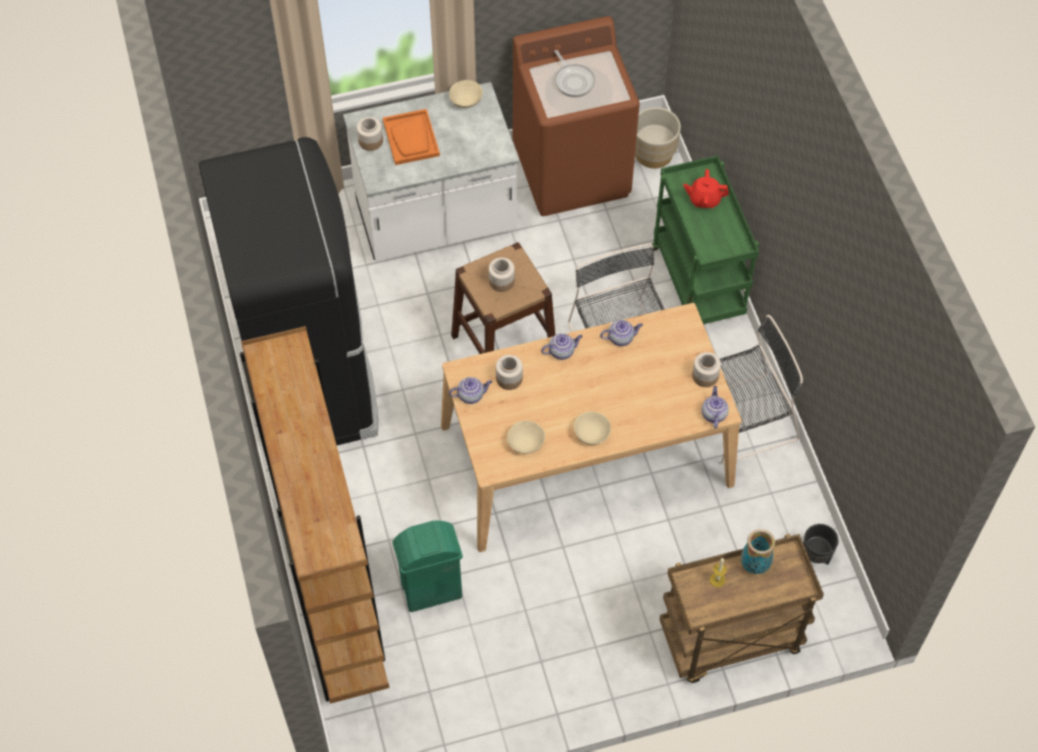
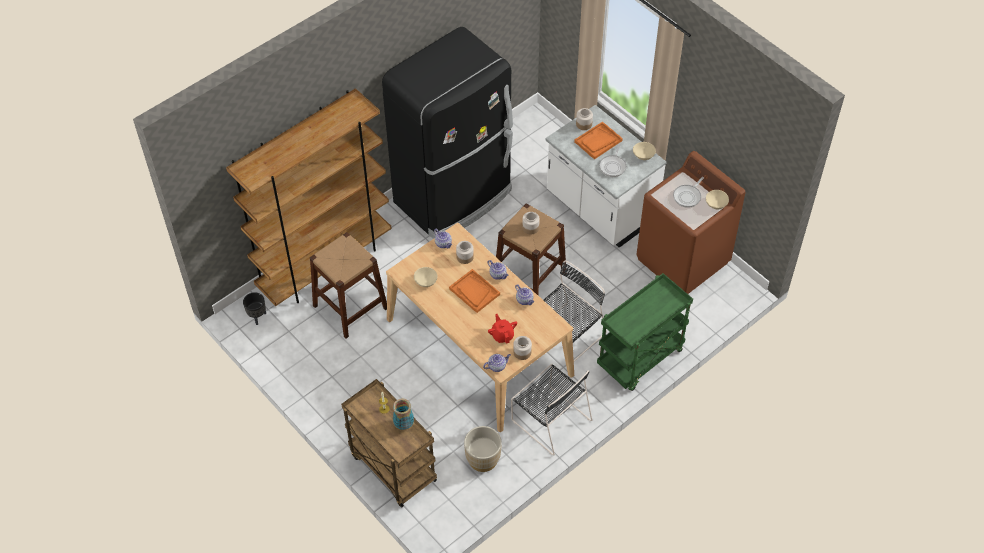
camera: 65 degrees right, 5 degrees down
(431, 591) = (350, 307): green trash can -> brown stool
(464, 140) = (613, 166): none -> frying pan
(575, 391) = (474, 291): none -> orange tray
(591, 434) = (449, 310): beige bowl -> beige bowl (715, 204)
(653, 154) = (725, 298): beige planter -> beige planter (483, 459)
(704, 199) = (657, 306): red teapot -> red teapot (502, 335)
(815, 558) = (472, 494): black planter -> black planter (257, 317)

